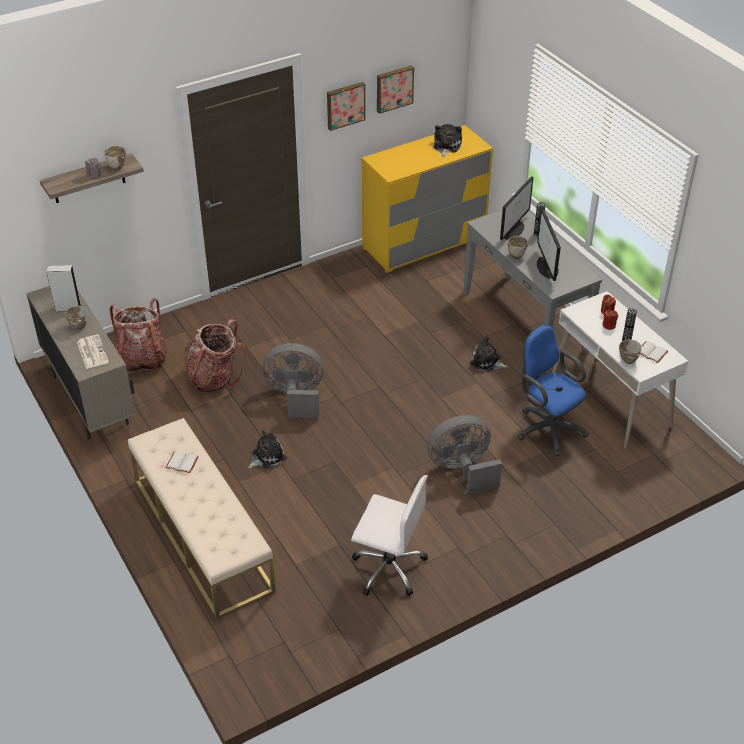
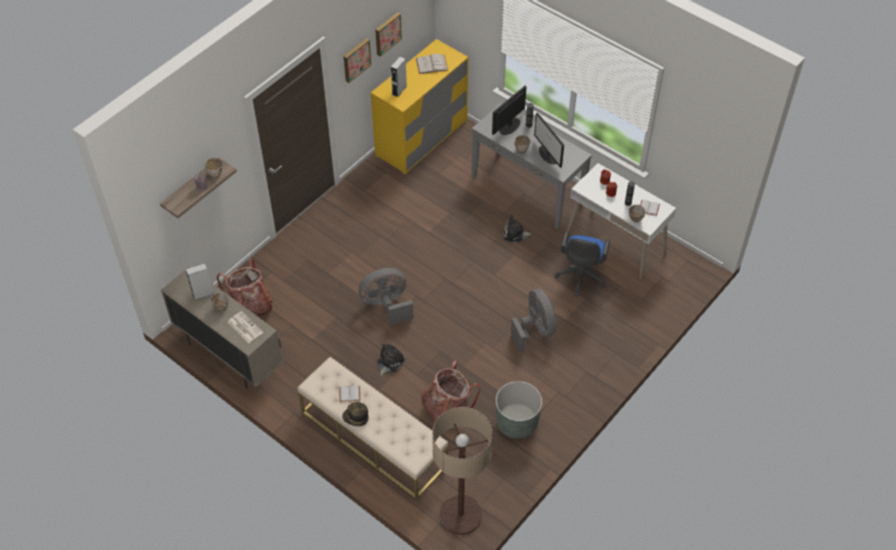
camera: 20 degrees left, 10 degrees up
(174, 491) = (356, 418): none -> hat
(214, 377) = (316, 307): backpack -> backpack (447, 409)
(261, 655) = (460, 515): none -> floor lamp
(388, 567) = (517, 422): white office chair -> grey planter
(395, 162) = (399, 90): none -> grey speaker
(446, 146) = (431, 64): plush toy -> white book
(462, 470) = (535, 330): grey fan -> grey fan turned 105 degrees clockwise
(513, 230) = (509, 126): monitor -> monitor turned 150 degrees counterclockwise
(547, 428) = (580, 277): blue office chair -> blue office chair turned 105 degrees counterclockwise

